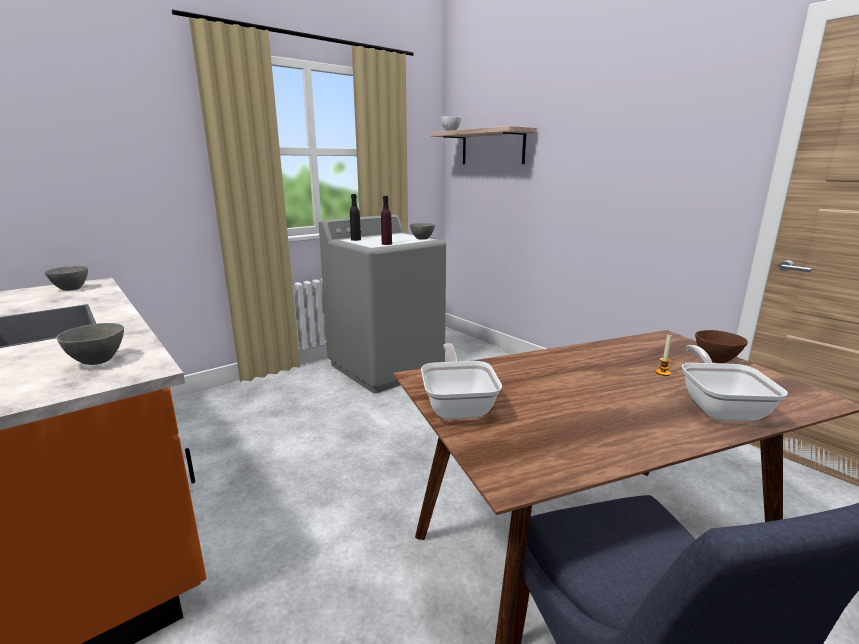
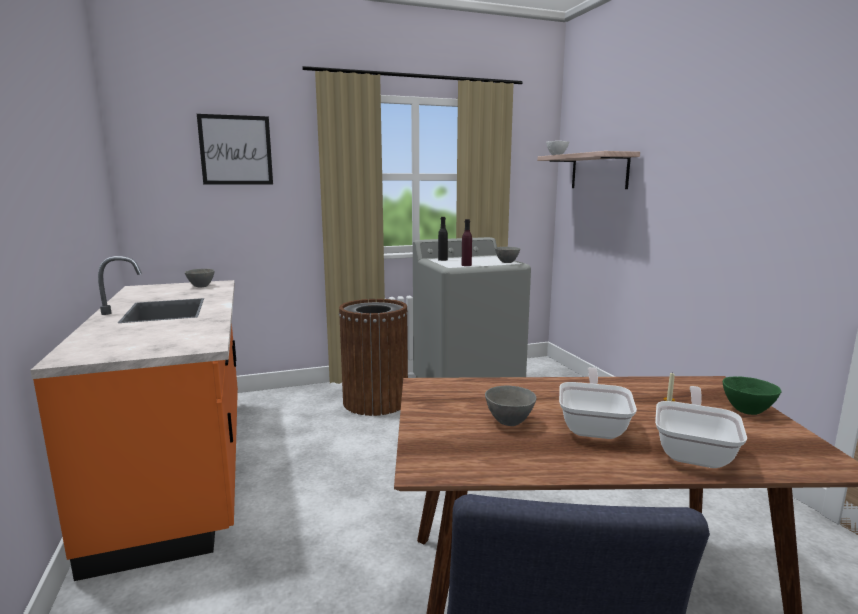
camera: 20 degrees right, 5 degrees down
(90, 113) = (236, 150): none -> picture
(98, 361) = (181, 337): grey bowl -> grey bowl (509, 422)
(299, 394) = (375, 401): none -> brown trash can
(458, 405) = (434, 410): frying pan -> frying pan (593, 426)
(716, 360) = (747, 411): brown bowl -> green bowl

